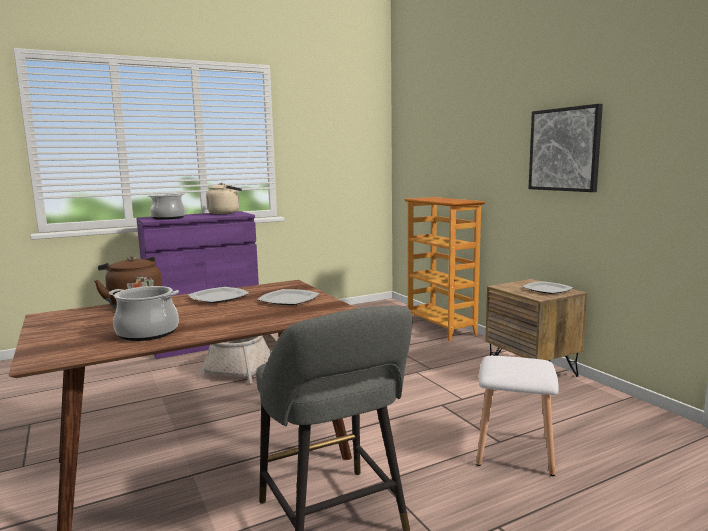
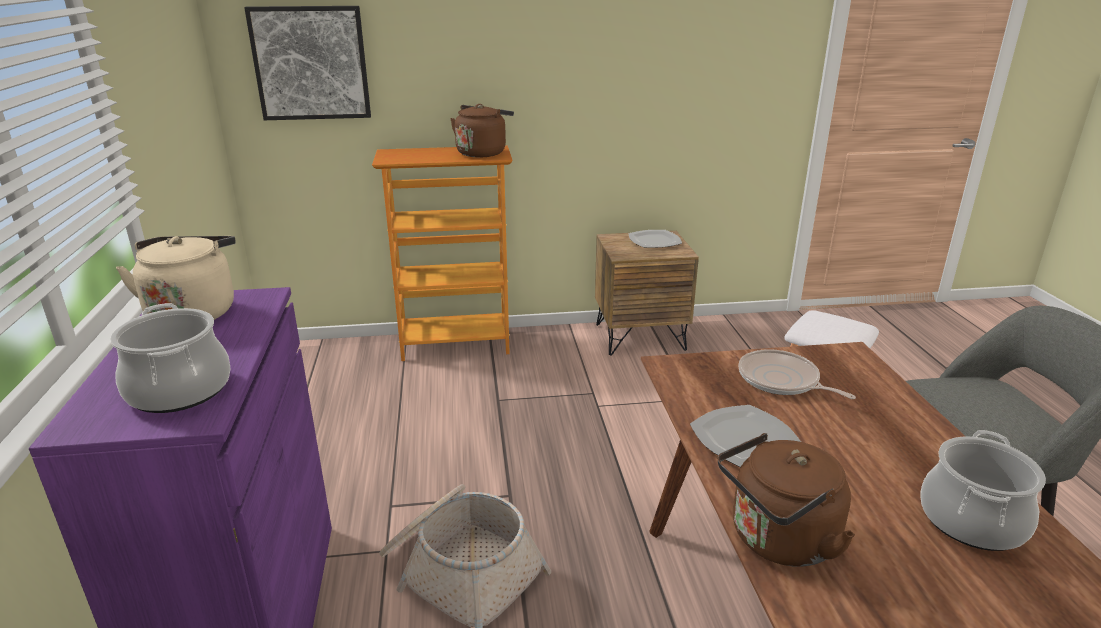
camera: 70 degrees left, 15 degrees up
(288, 299) = (781, 381): plate -> frying pan
(458, 201) = (482, 152): none -> brown kettle
(564, 149) = (641, 68): picture -> picture (311, 63)

